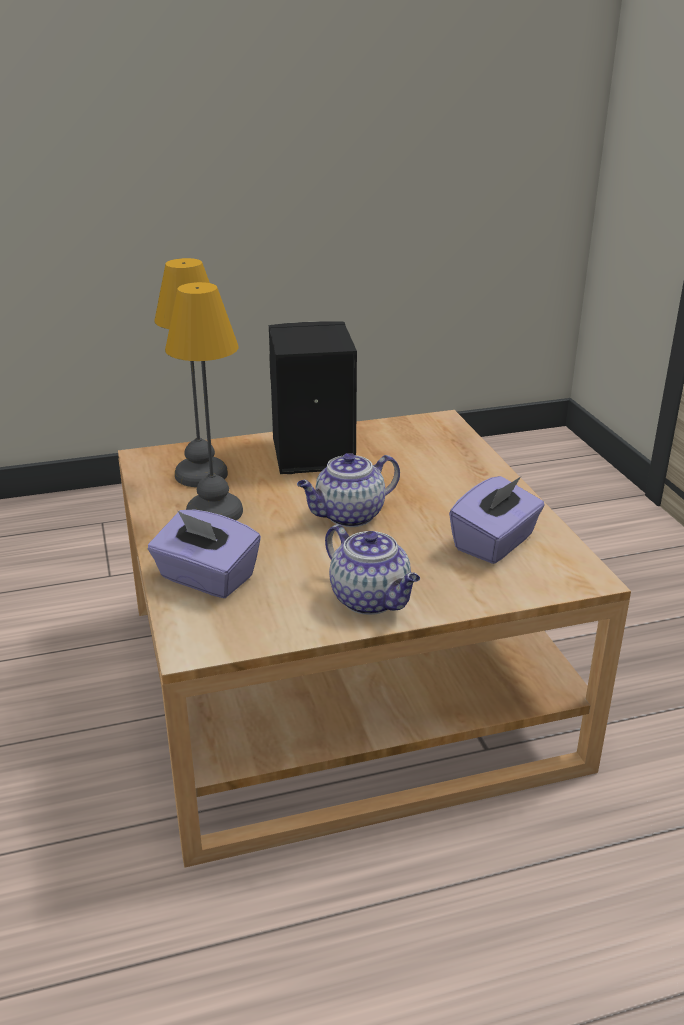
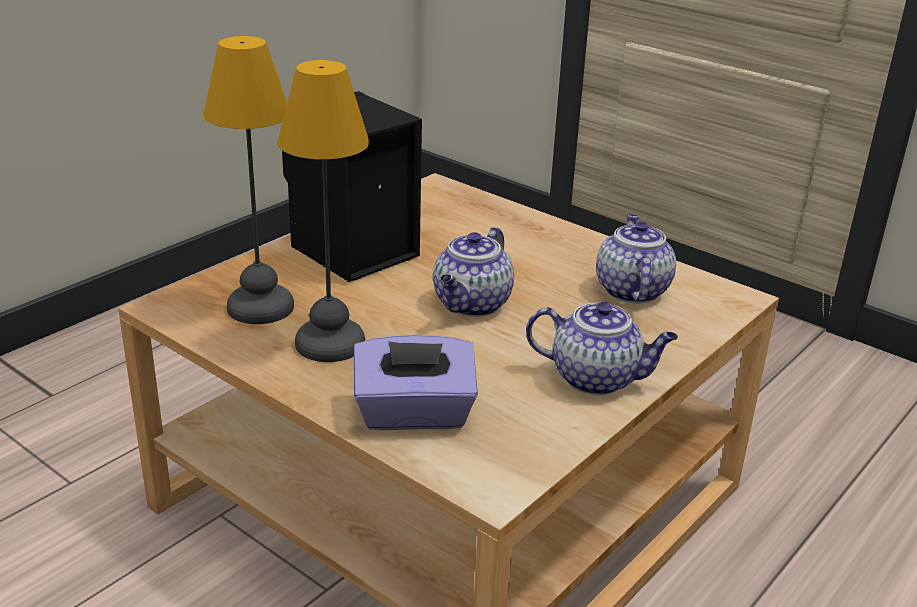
camera: 35 degrees left, 0 degrees up
(495, 543) = (631, 290): purple tissue box -> teapot

